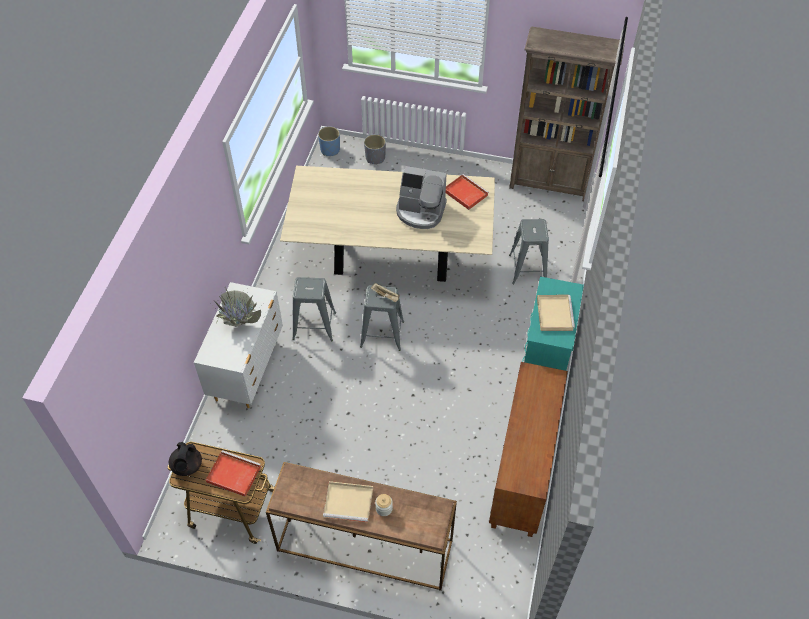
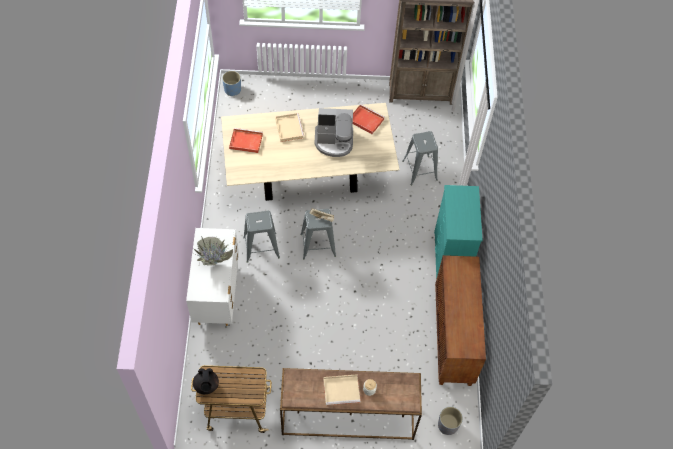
camera: 15 degrees left, 5 degrees up
(232, 474) = (244, 385): red tray -> red tray (245, 141)
(375, 158) = (272, 91): grey planter -> grey planter (448, 425)
(554, 313) = (462, 213): beige tray -> beige tray (288, 128)

